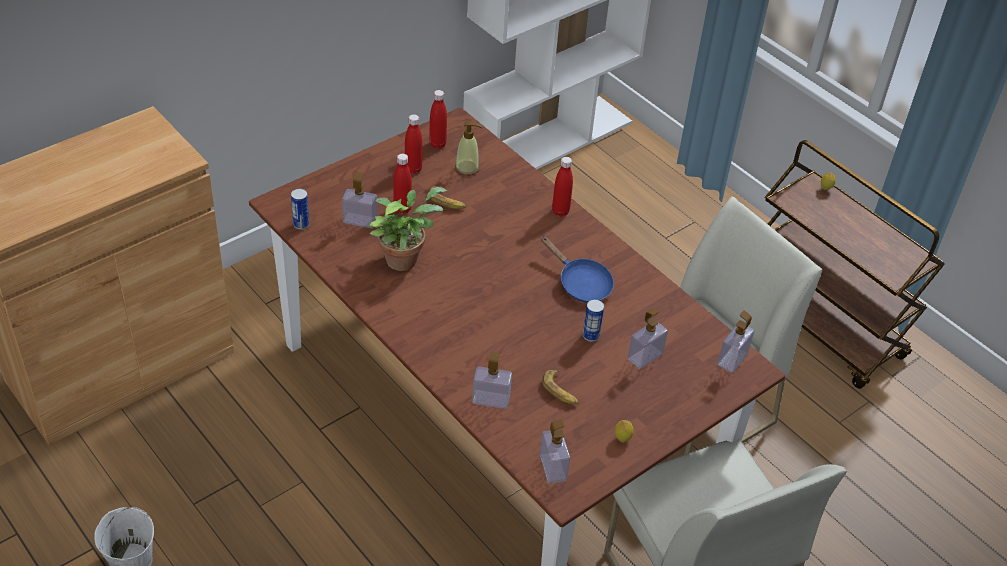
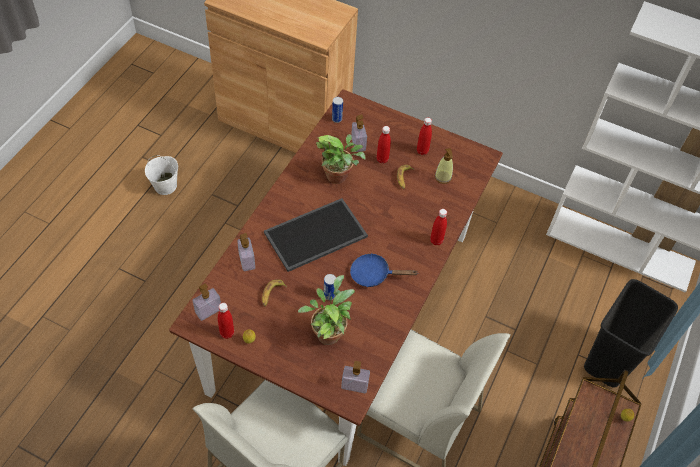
camera: 65 degrees right, 10 degrees up
(437, 144) = (455, 154): red bottle -> red bottle (227, 333)
(489, 316) = (315, 236): none -> tray
(580, 283) = (374, 274): blue frying pan -> blue frying pan turned 75 degrees clockwise
(645, 356) = (328, 331): soap dispenser -> potted plant
(686, 217) = (610, 361): none -> black trash can

